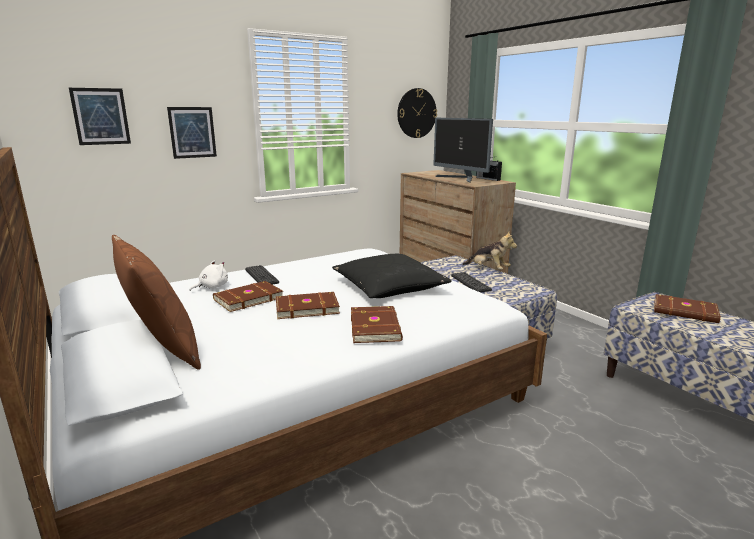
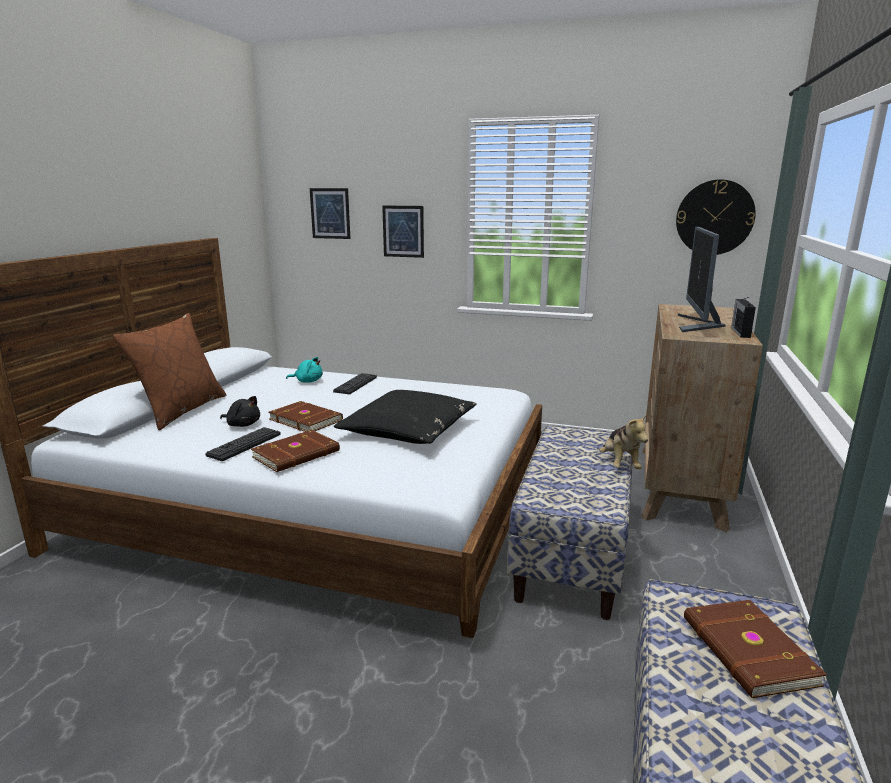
camera: 50 degrees right, 0 degrees up
(212, 287) = (307, 381): white plush toy -> turquoise plush toy
(247, 298) = (299, 397): brown book -> none
(265, 332) = (242, 424): none -> black plush toy
(470, 283) = (549, 468): keyboard -> keyboard (244, 444)

